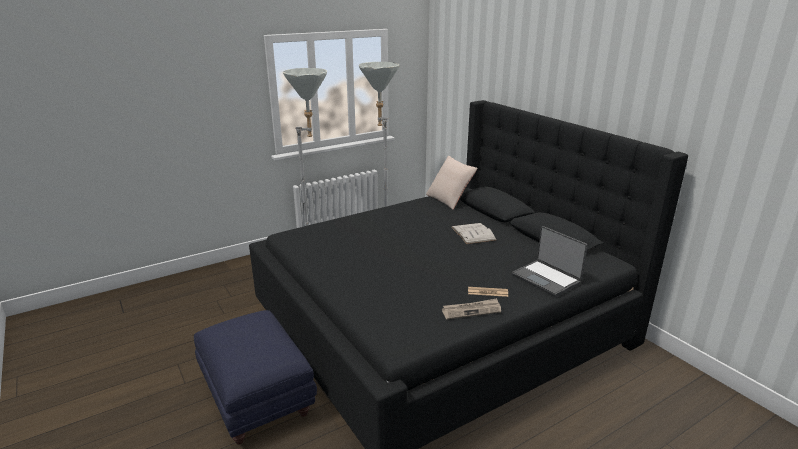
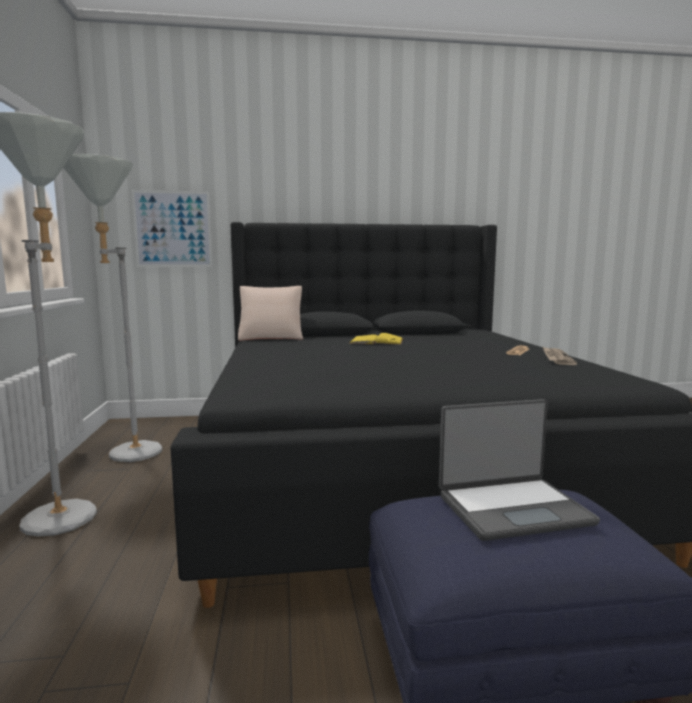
camera: 65 degrees left, 15 degrees down
(459, 95) = (173, 229): none -> picture
(473, 233) = (376, 341): white book -> yellow book
(547, 278) = (497, 340): laptop -> laptop (512, 508)

